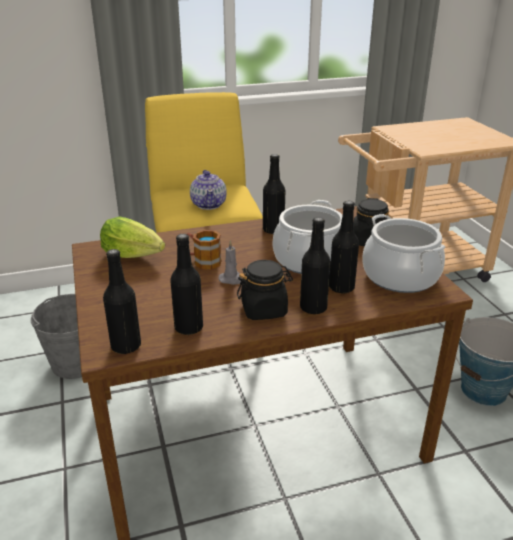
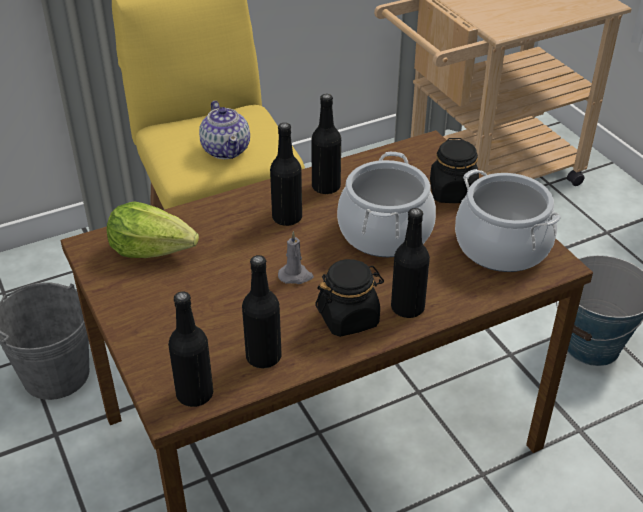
camera: 10 degrees left, 10 degrees up
(202, 261) = (248, 250): mug -> none
(341, 287) = (434, 272): black bottle -> black bottle (287, 218)

